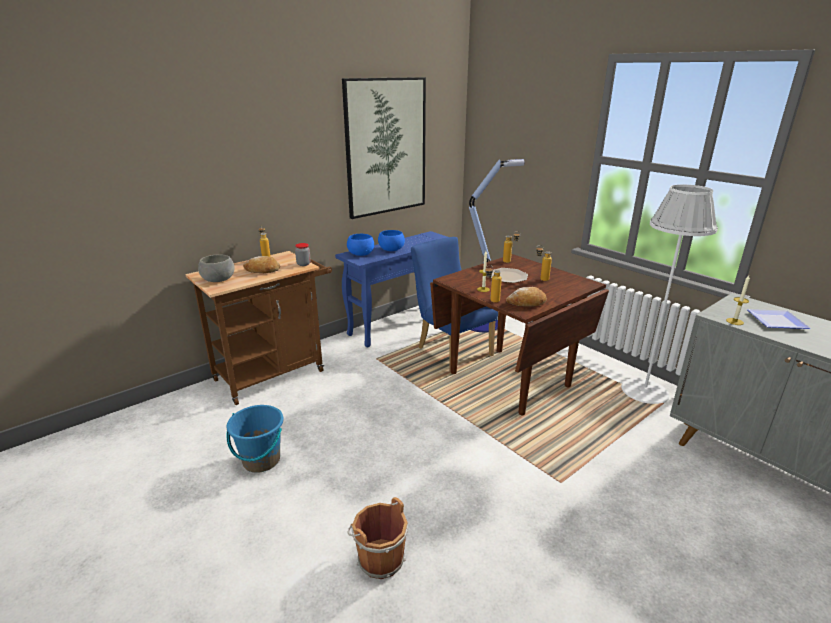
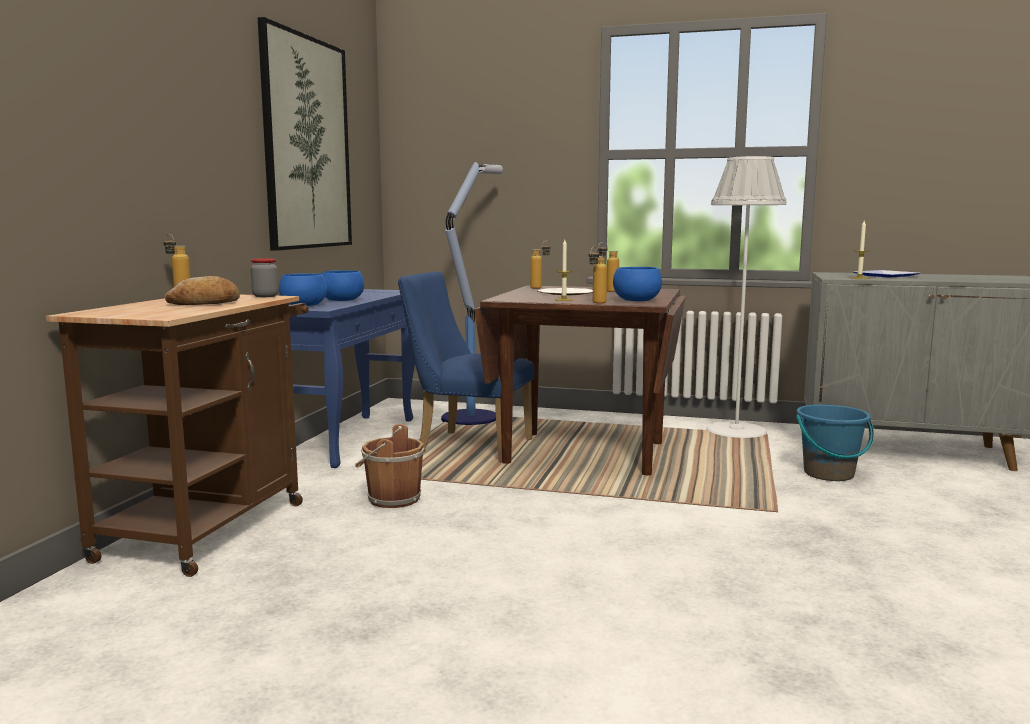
camera: 35 degrees left, 15 degrees down
(218, 279) = (140, 312): grey bowl -> none
(261, 460) = (353, 616): blue bucket -> blue bucket (829, 474)
(379, 558) = (699, 638): brown bucket -> brown bucket (391, 499)
(526, 303) = (637, 300): bread -> blue bowl

